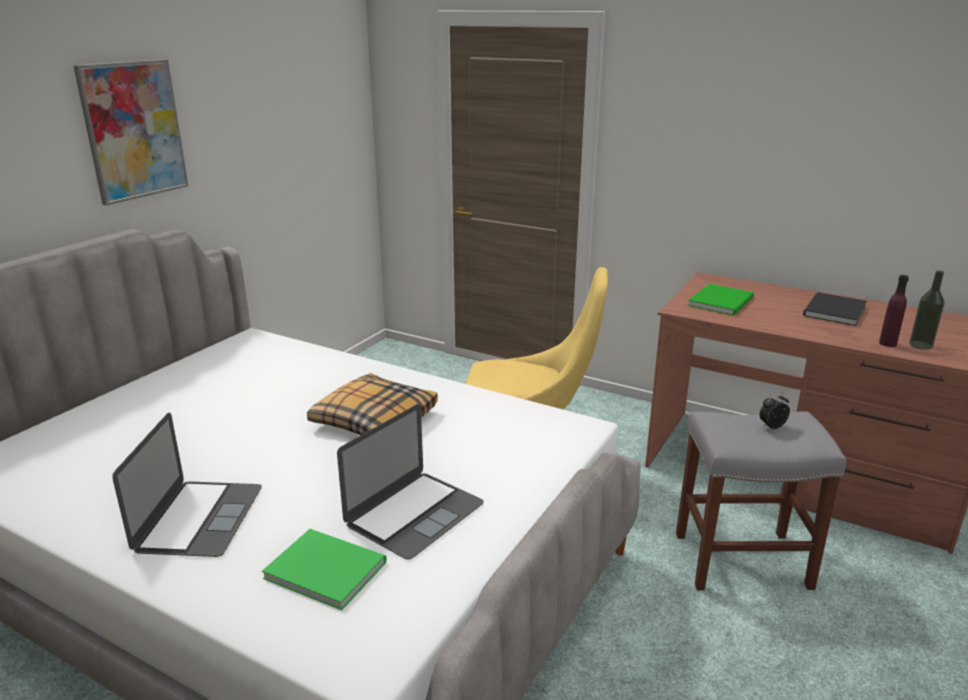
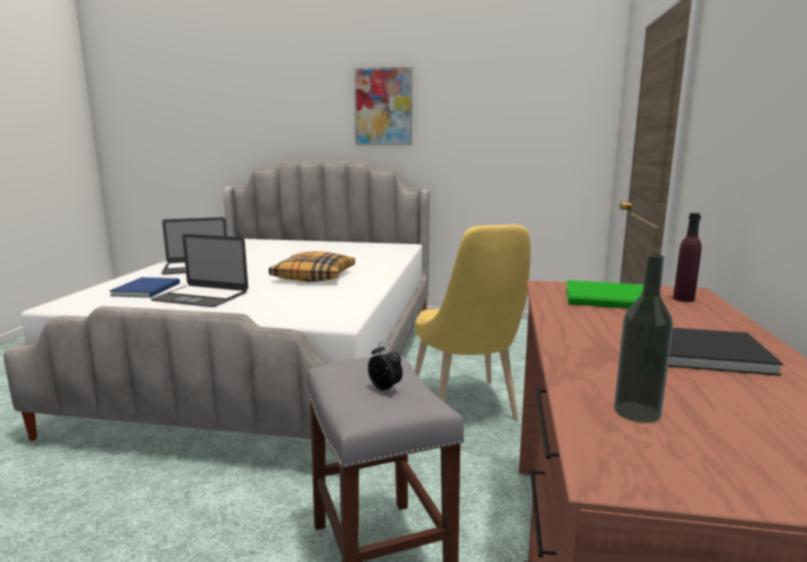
camera: 70 degrees right, 10 degrees down
(324, 567) = (148, 289): green book -> blue book
(887, 343) = (601, 384): purple bottle -> purple bottle (683, 299)

